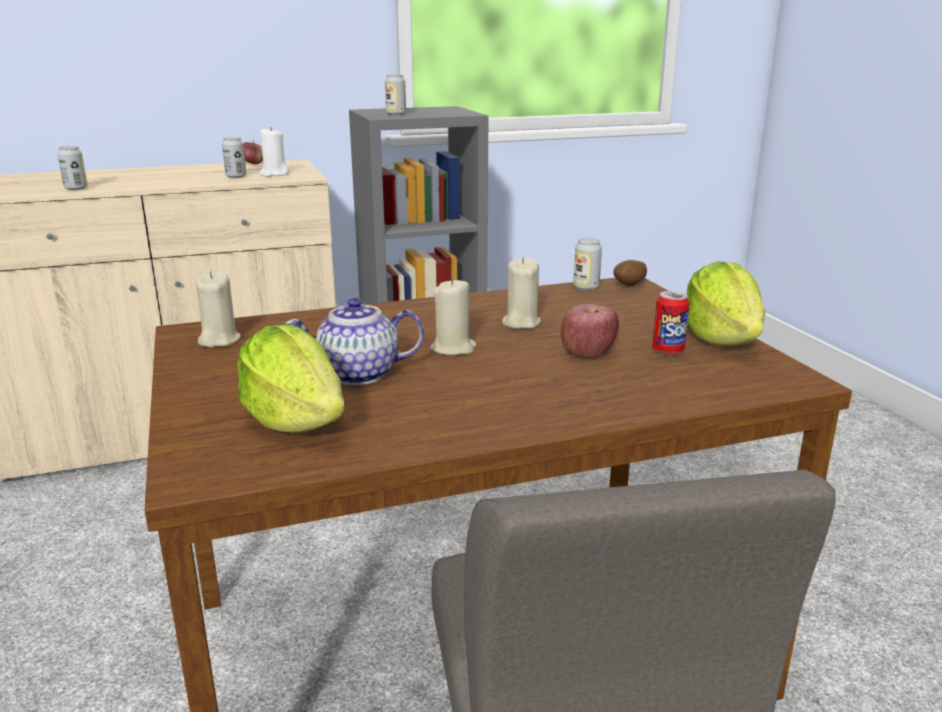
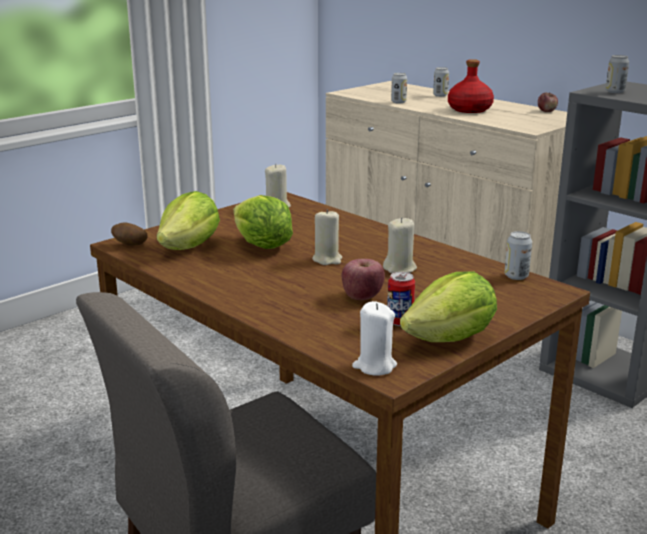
camera: 65 degrees right, 0 degrees up
(182, 177) = (469, 109): none -> red bottle
(236, 176) = (495, 117): can -> can (440, 95)
(274, 174) = (522, 122): white candle -> white candle (374, 366)
(359, 374) = (262, 246): teapot -> lettuce
(629, 286) = (546, 291): potato -> potato (130, 245)

